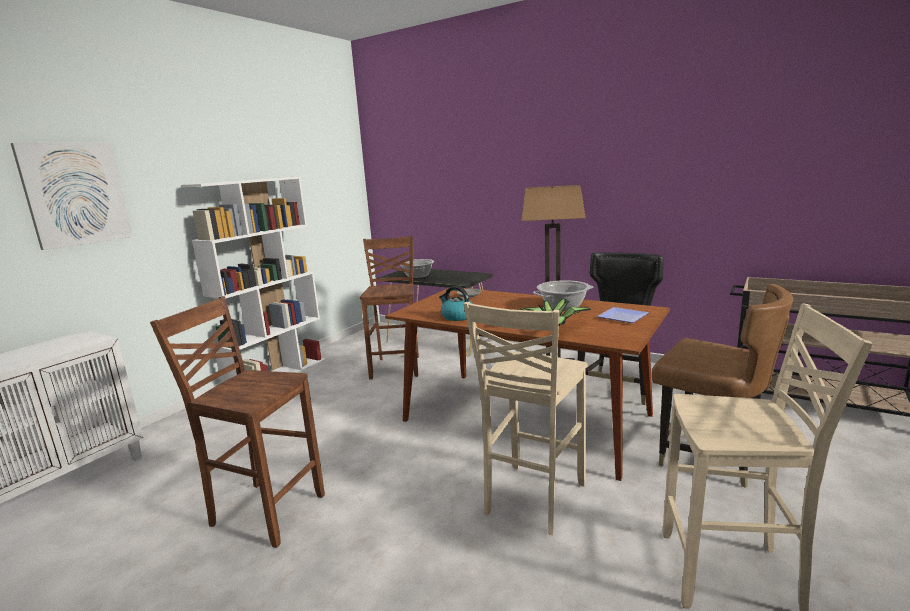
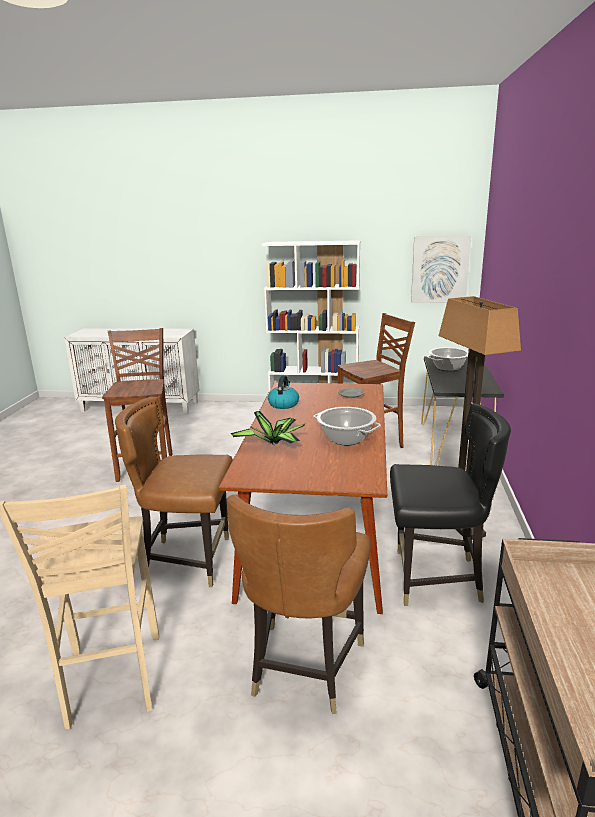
camera: 65 degrees right, 5 degrees up
(75, 194) = (201, 243): picture -> picture (440, 270)
(532, 499) = (188, 560): beige stool -> brown chair
(620, 317) = (324, 469): plate -> none

